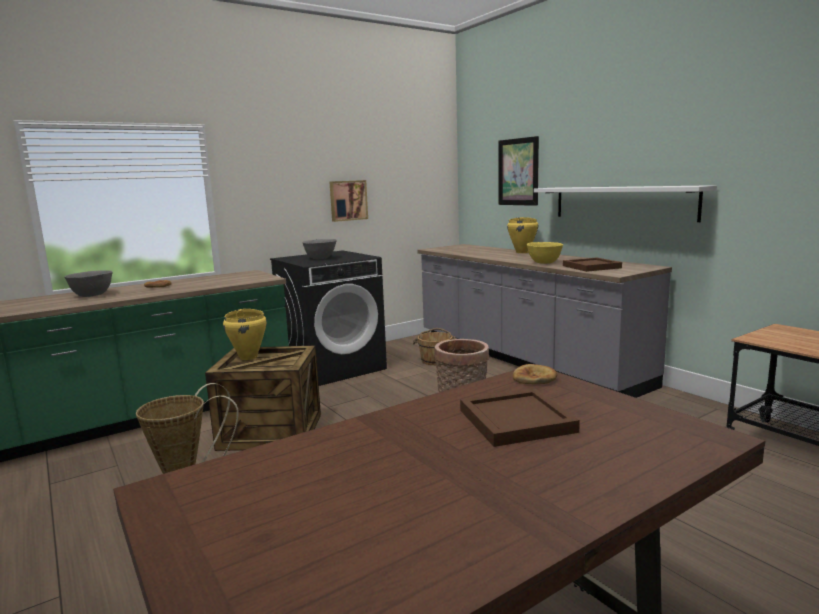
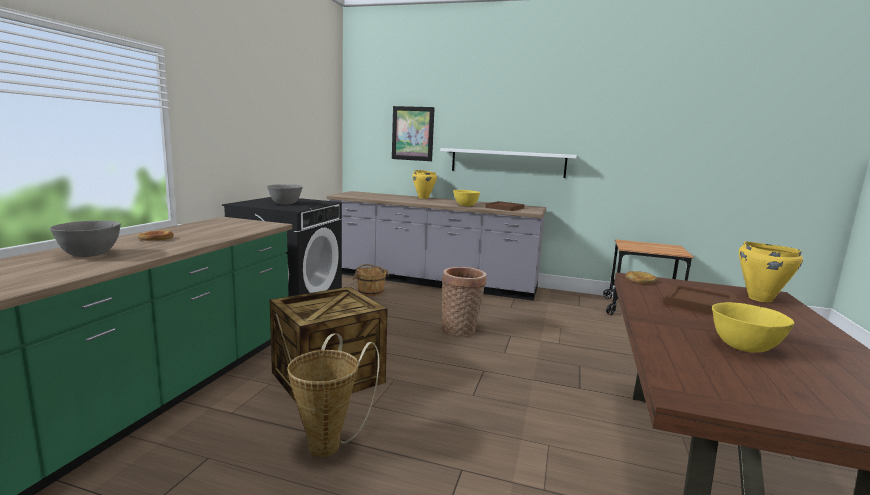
camera: 40 degrees left, 0 degrees up
(249, 357) = (301, 306): yellow cooking pot -> yellow cooking pot (759, 298)
(348, 200) = (277, 147): picture -> none
(384, 478) = (745, 347): none -> yellow bowl

